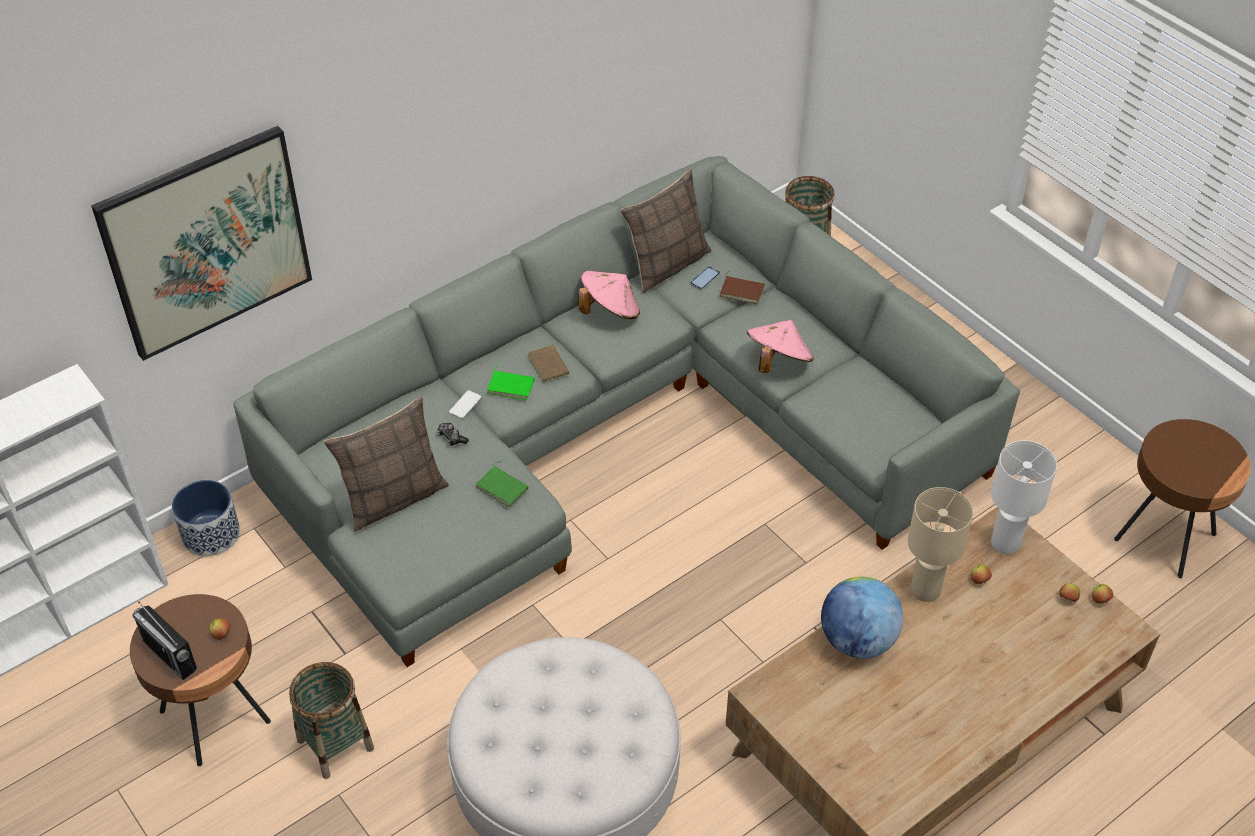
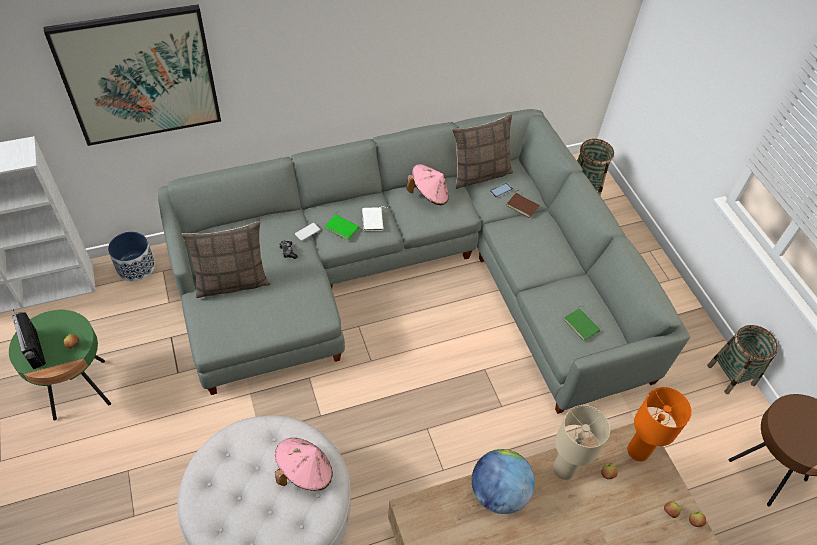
camera: 15 degrees right, 5 degrees up
(215, 717) = (80, 389): brown side table -> green side table
(335, 744) = (142, 433): basket -> basket (731, 374)
(503, 487) = (305, 296): green book -> green book (582, 325)
(550, 365) = (373, 220): brown book -> white book
(778, 361) = (526, 262): pink hat -> pink hat (304, 471)
(1004, 543) = (637, 451): white table lamp -> orange table lamp

